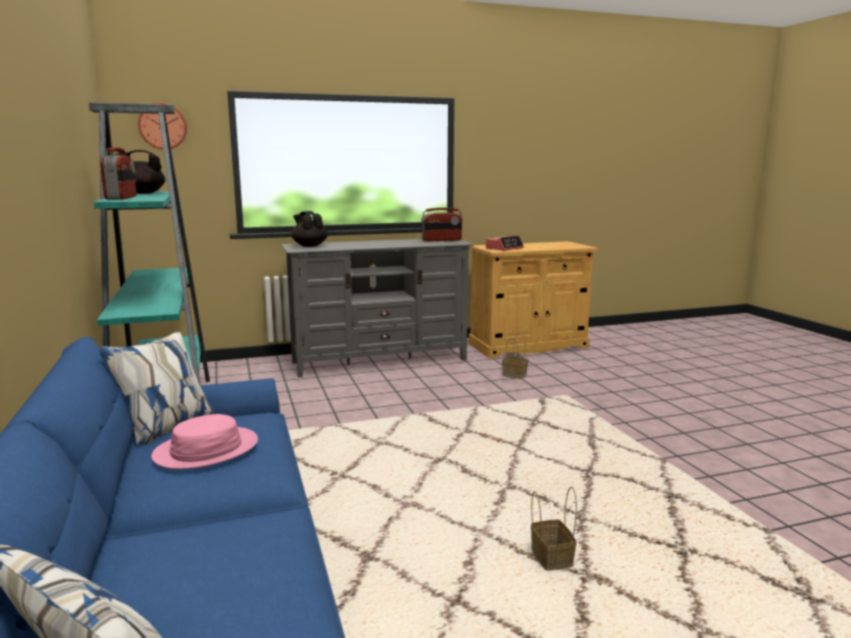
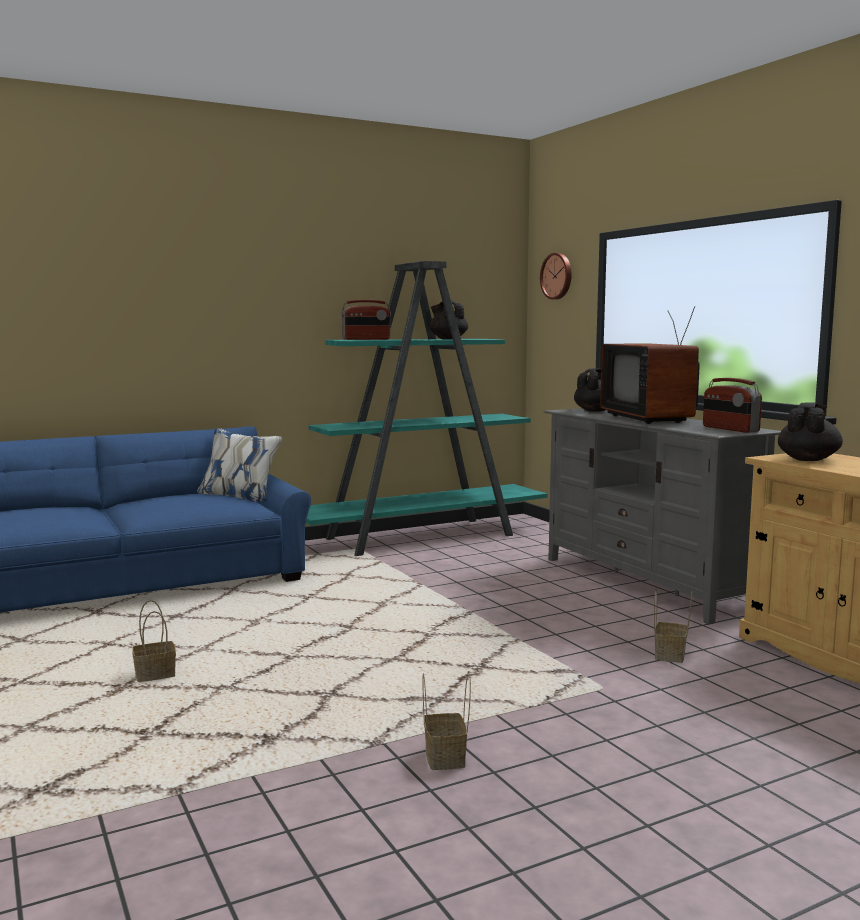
camera: 80 degrees right, 5 degrees down
(206, 450) = (182, 500): pink hat -> none
(374, 243) = (652, 418): none -> television
(504, 248) = (808, 459): alarm clock -> black teapot
(673, 442) = (446, 758): none -> basket

